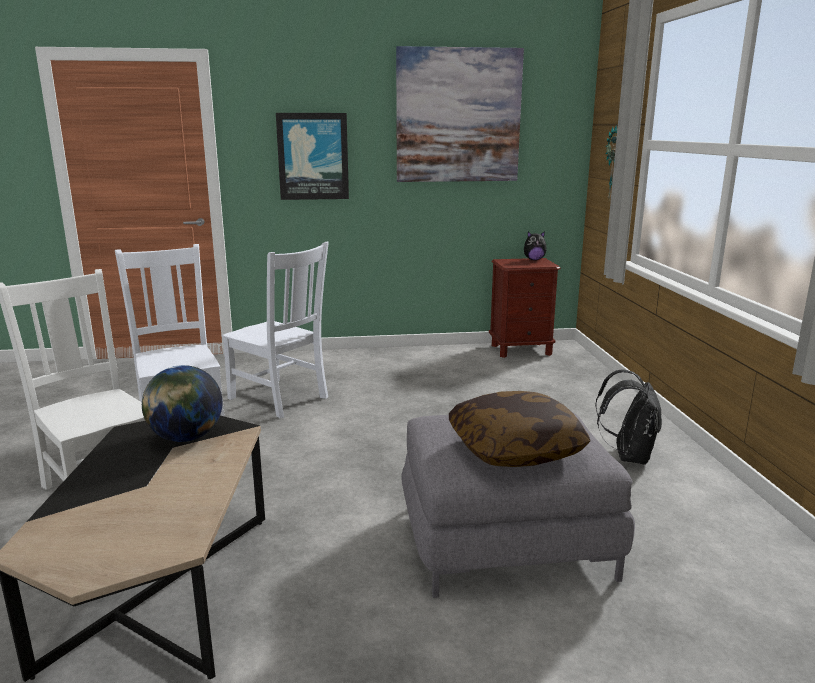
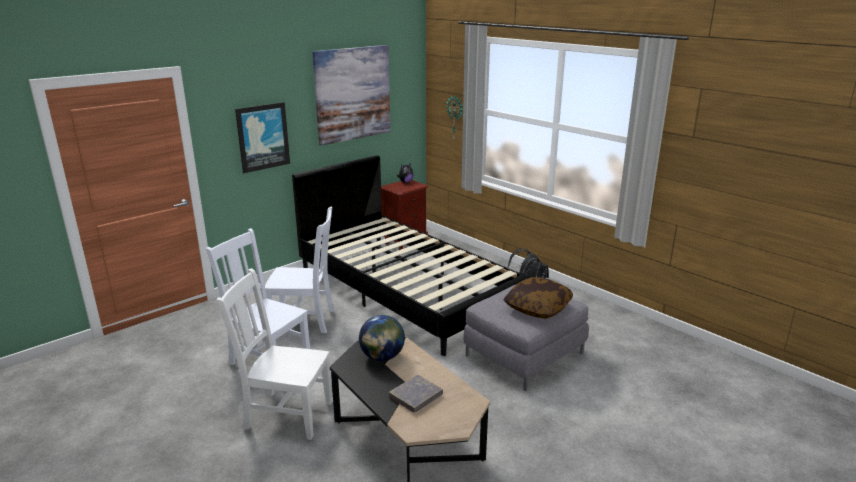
camera: 35 degrees left, 5 degrees up
(125, 502) = (416, 396): none -> grey book
(443, 401) = (405, 291): none -> black bed

